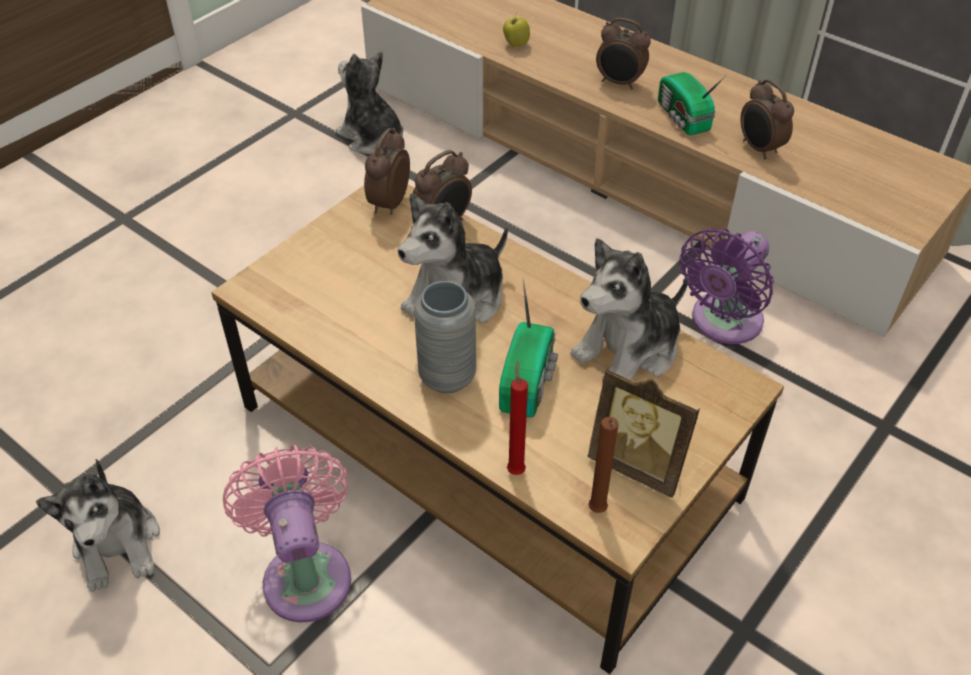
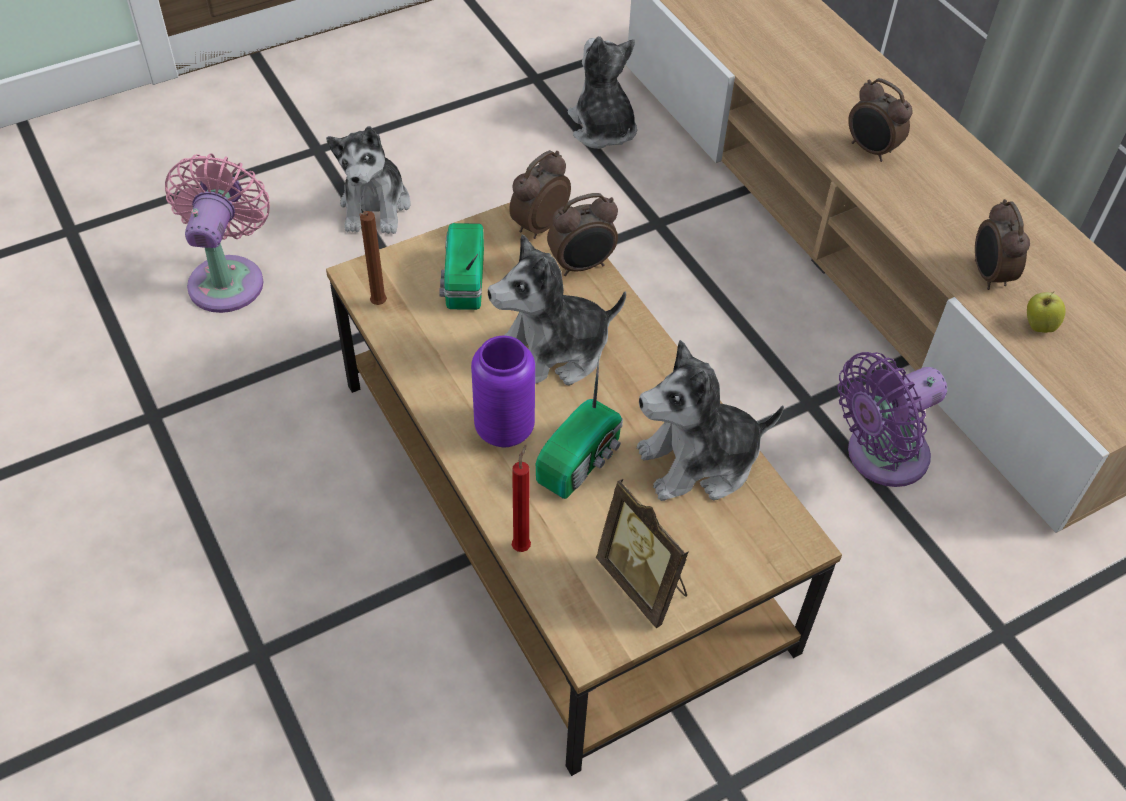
camera: 20 degrees right, 5 degrees up
(118, 543) = (180, 481): plush toy -> plush toy (375, 206)
(305, 572) = (333, 569): pink fan -> pink fan (228, 278)
(447, 377) = (504, 429): grey vase -> purple vase
(515, 44) = (778, 72): apple -> apple (1038, 326)
(597, 512) = (578, 615): brown candle -> brown candle (377, 305)
(682, 118) = (920, 213): radio -> radio (462, 281)

